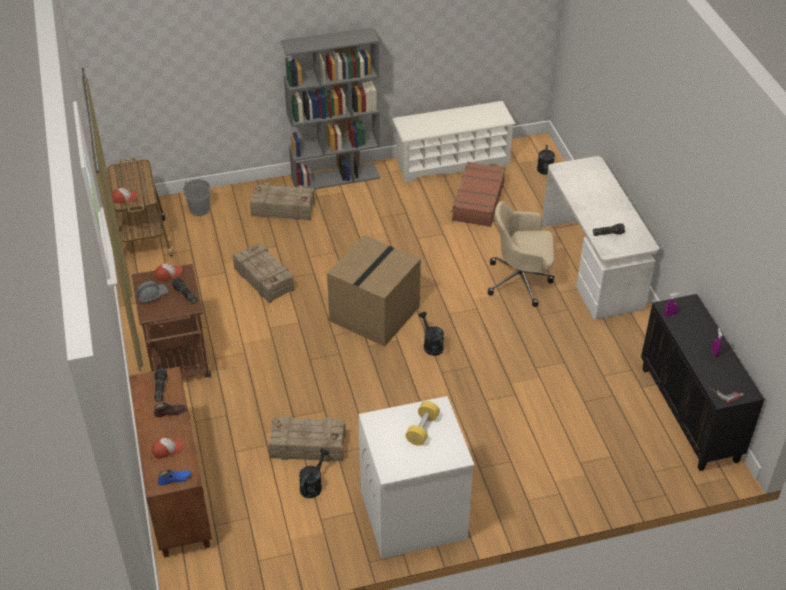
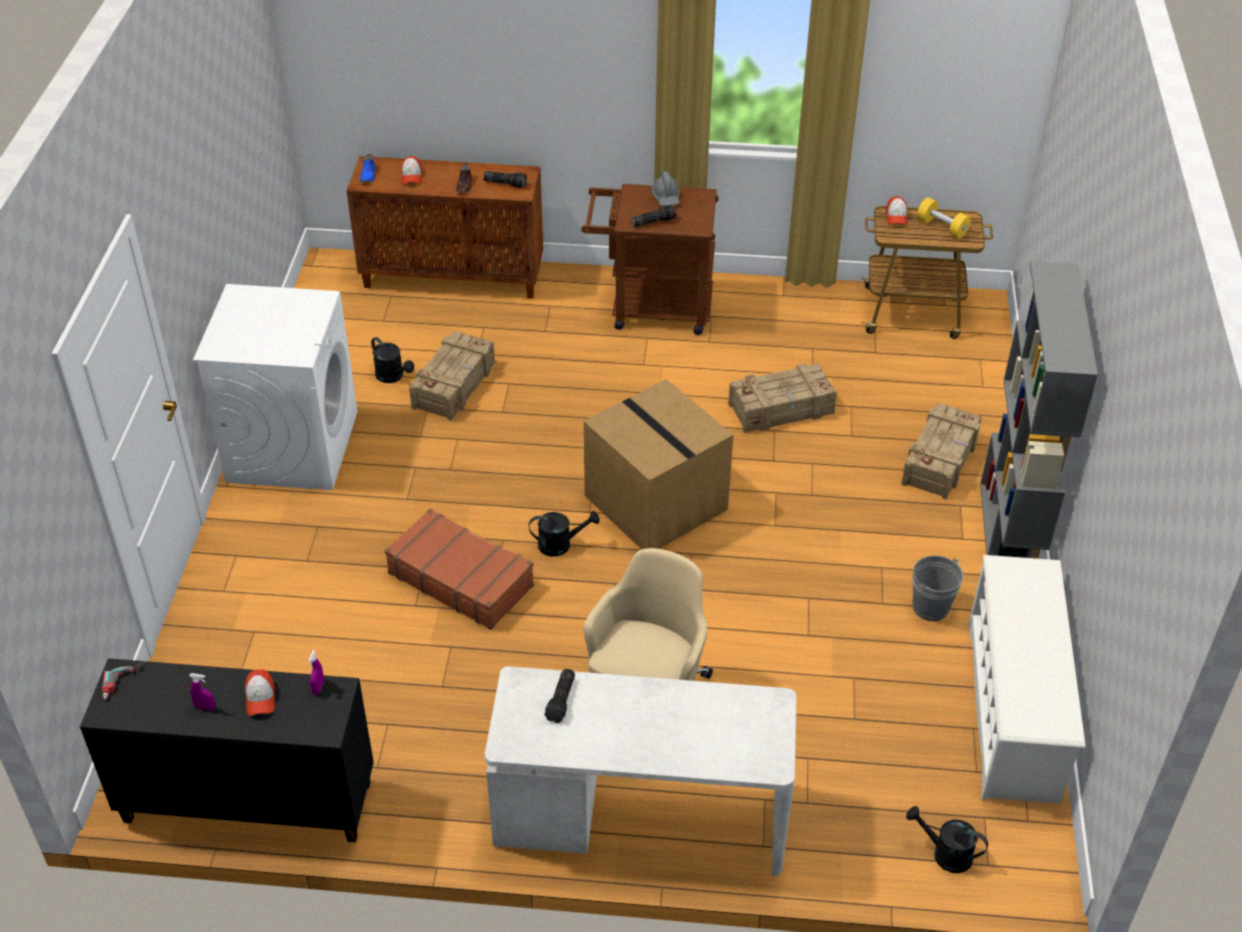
camera: 110 degrees right, 0 degrees up
(168, 274) = (699, 215): cap -> cap (260, 698)
(200, 209) = (967, 375): grey bucket -> grey bucket (930, 607)
(422, 429) = (276, 333): yellow dumbbell -> yellow dumbbell (942, 227)
(477, 201) = (882, 711): brown suitcase -> brown suitcase (461, 579)

